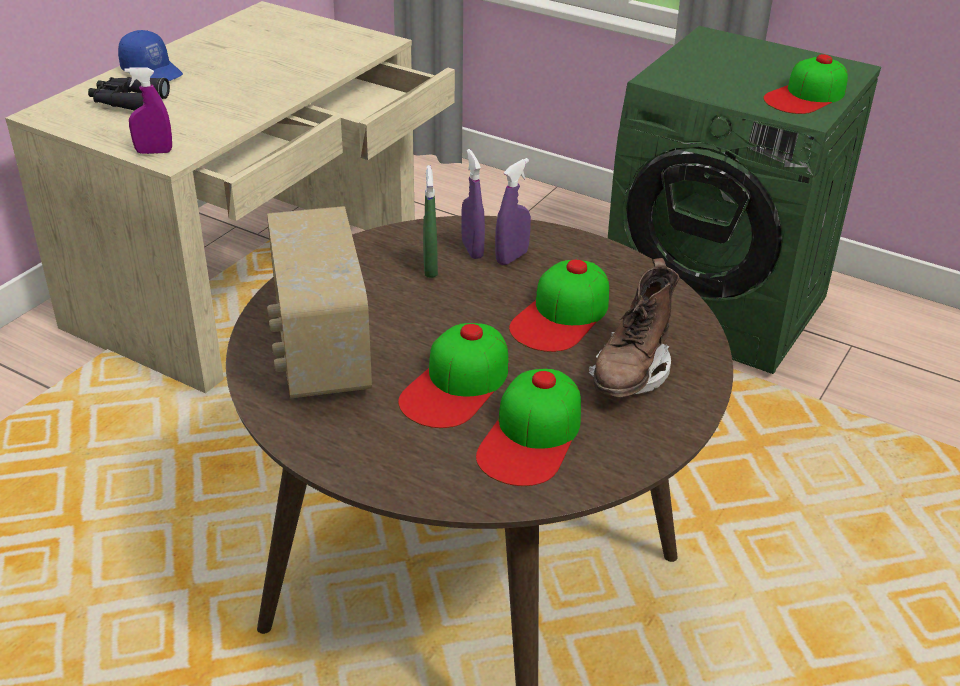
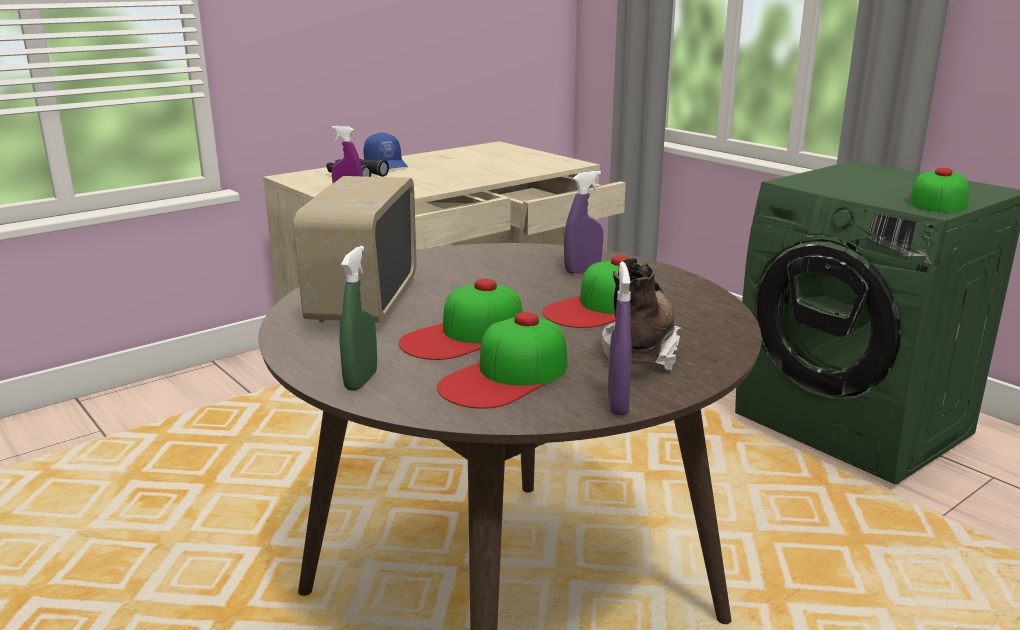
camera: 20 degrees right, 15 degrees down
(430, 268) = (503, 268): green spray bottle -> green spray bottle (361, 381)
(472, 250) = (550, 262): purple spray bottle -> purple spray bottle (617, 404)
(630, 373) = (640, 350): brown boot -> brown boot turned 150 degrees clockwise
(806, 96) = (937, 200): cap -> cap turned 135 degrees clockwise

